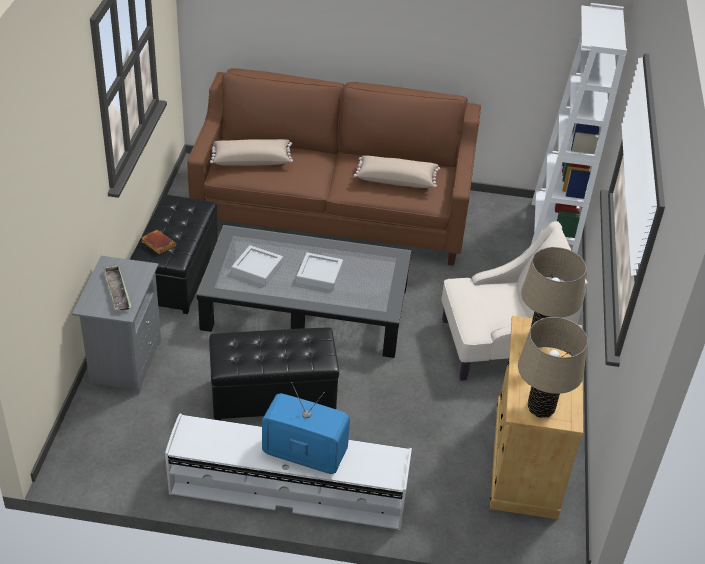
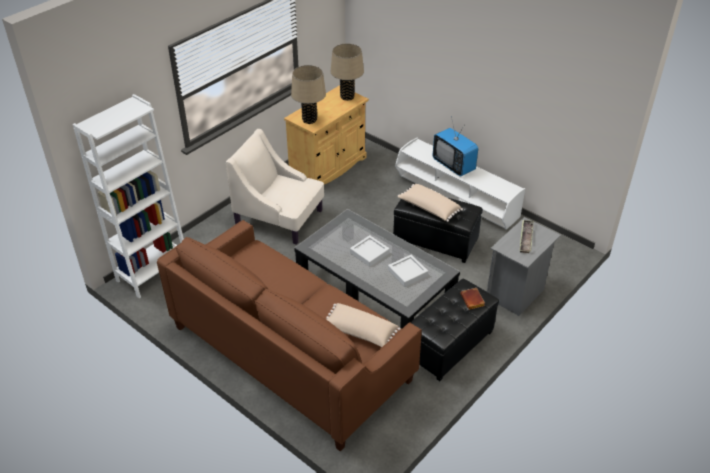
camera: 145 degrees left, 0 degrees up
(396, 179) = (265, 270): beige pillow -> beige pillow (429, 208)

